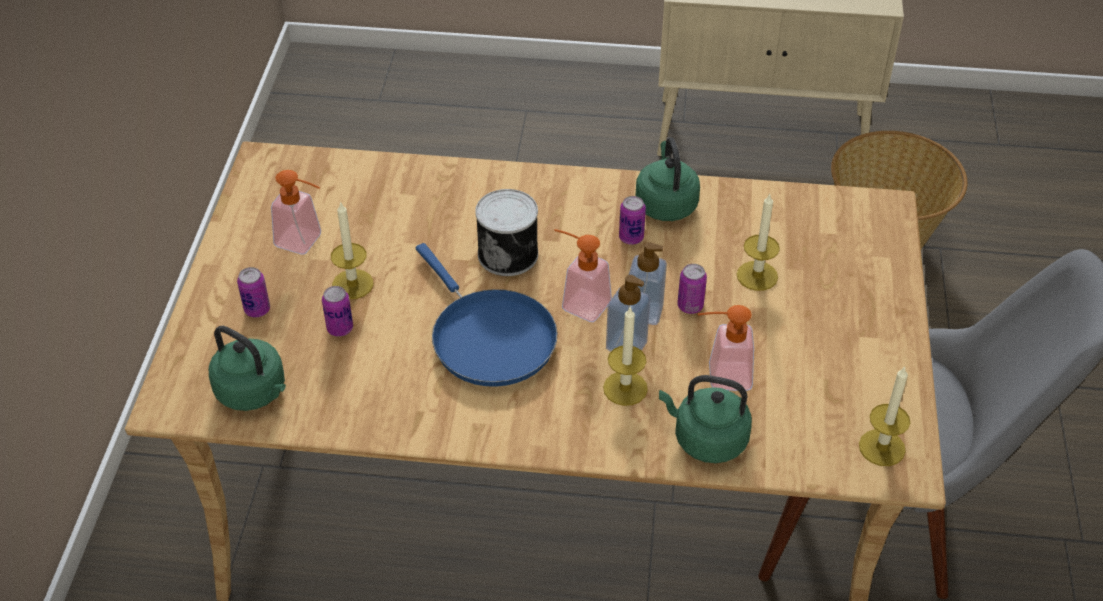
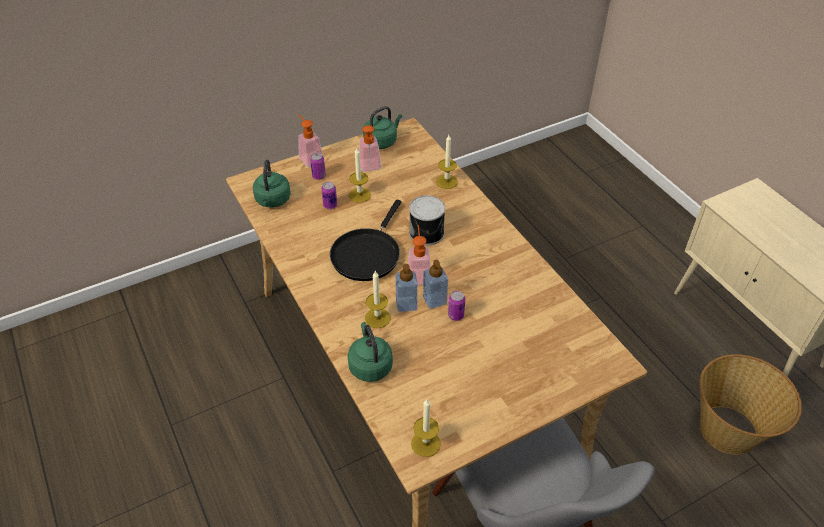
camera: 55 degrees right, 0 degrees up
(488, 337) = (367, 254): blue frying pan -> black frying pan
(631, 238) = (482, 270): can -> none
(665, 203) = (520, 270): green kettle -> green kettle (382, 141)
(720, 376) = (417, 351): soap dispenser -> soap dispenser (309, 157)
(757, 276) = (504, 332): candle -> candle (446, 181)

